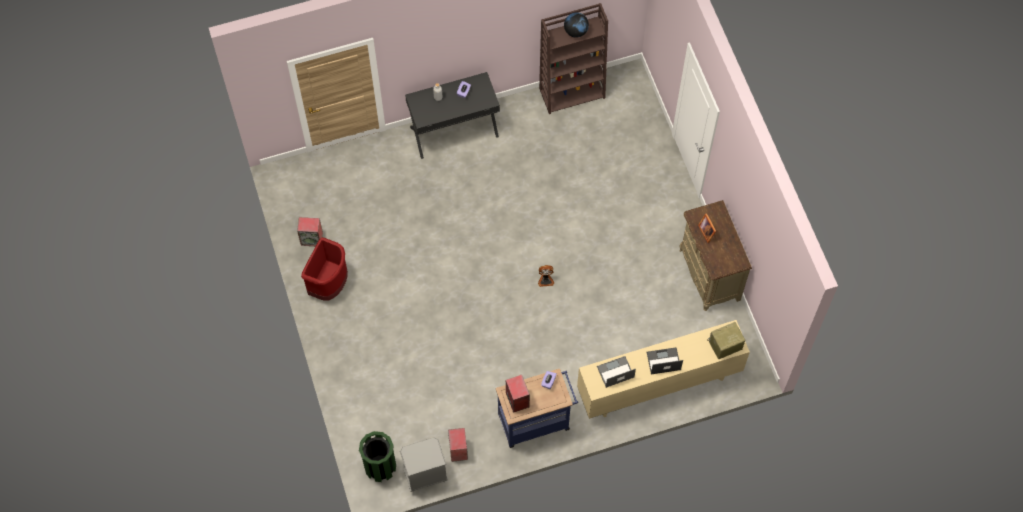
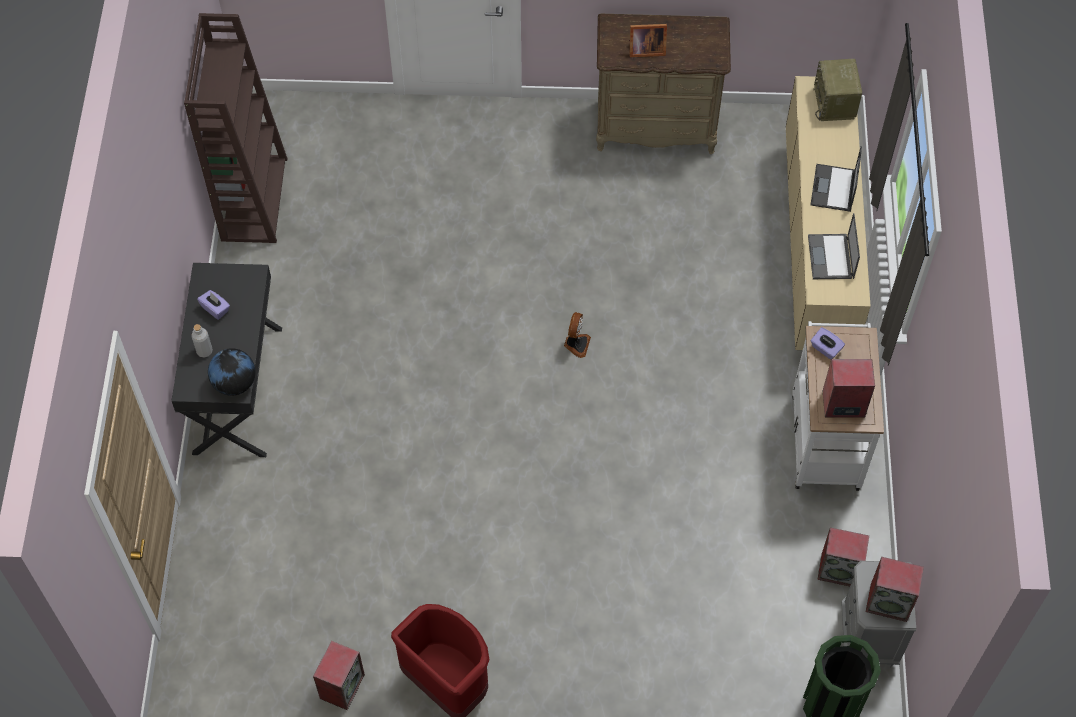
camera: 70 degrees left, 5 degrees down
(418, 459) = (889, 602): none -> speaker
(536, 422) = (824, 439): blue cart -> white cart
(576, 31) = (218, 80): globe -> globe (235, 383)

